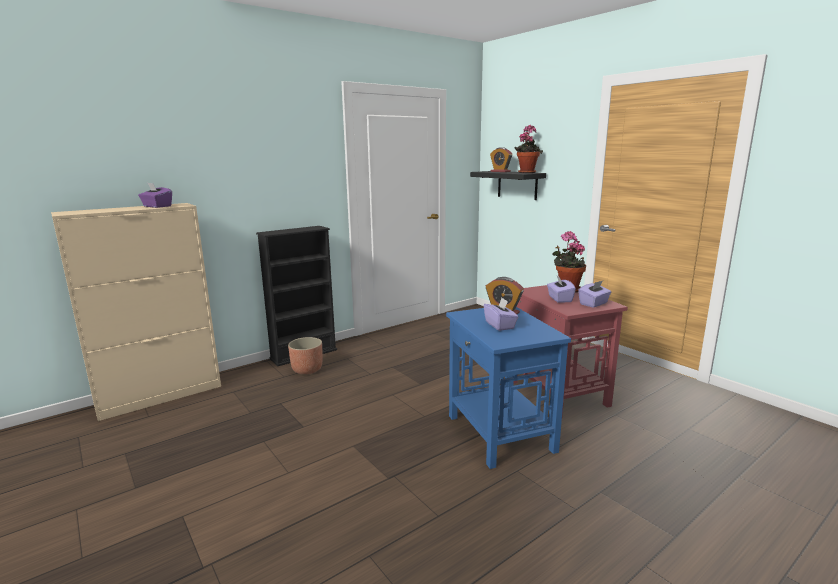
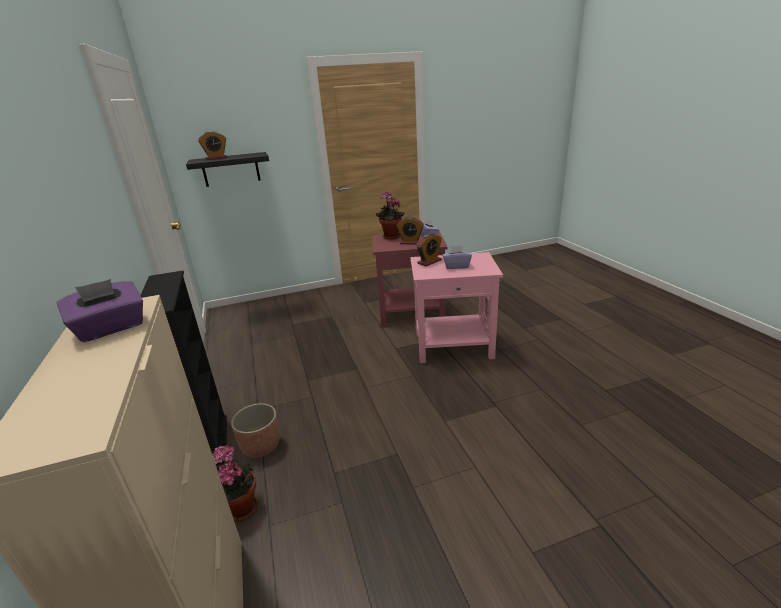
camera: 70 degrees left, 10 degrees up
(499, 433) = (453, 346): blue side table -> pink side table
(527, 172) = (252, 154): potted plant -> potted plant (240, 508)
(559, 299) = (410, 242): purple tissue box -> alarm clock

